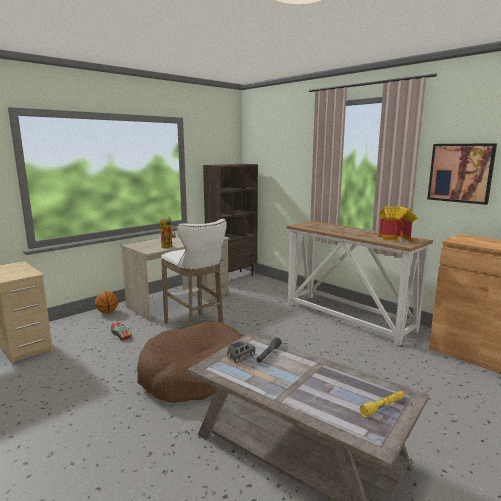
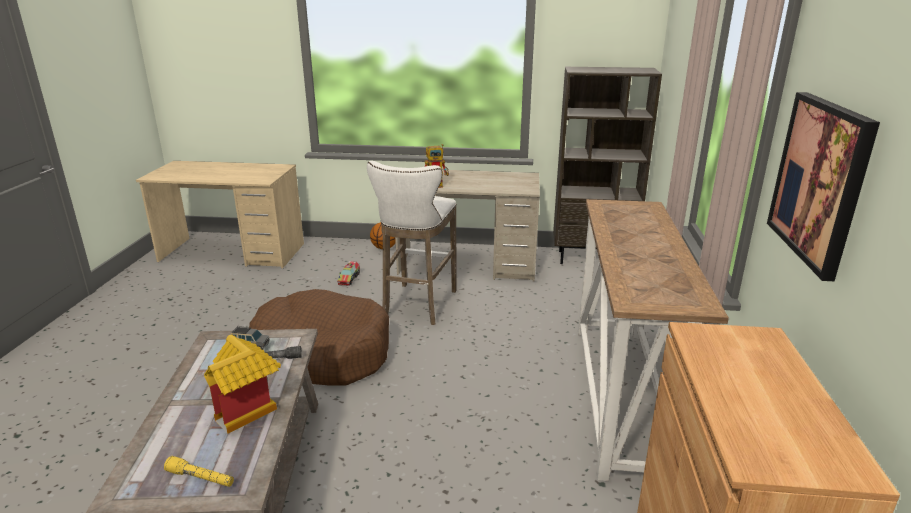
camera: 50 degrees right, 10 degrees up
(397, 239) = (663, 286): toy house -> toy house (248, 410)

